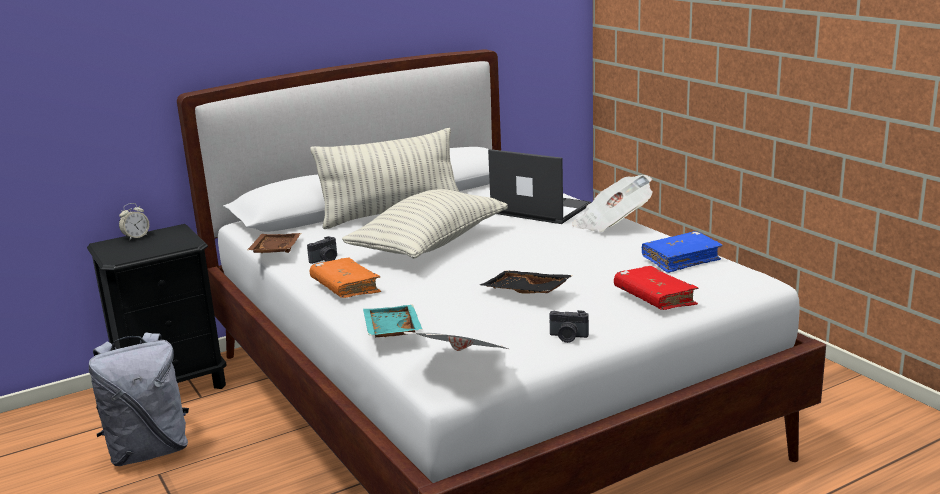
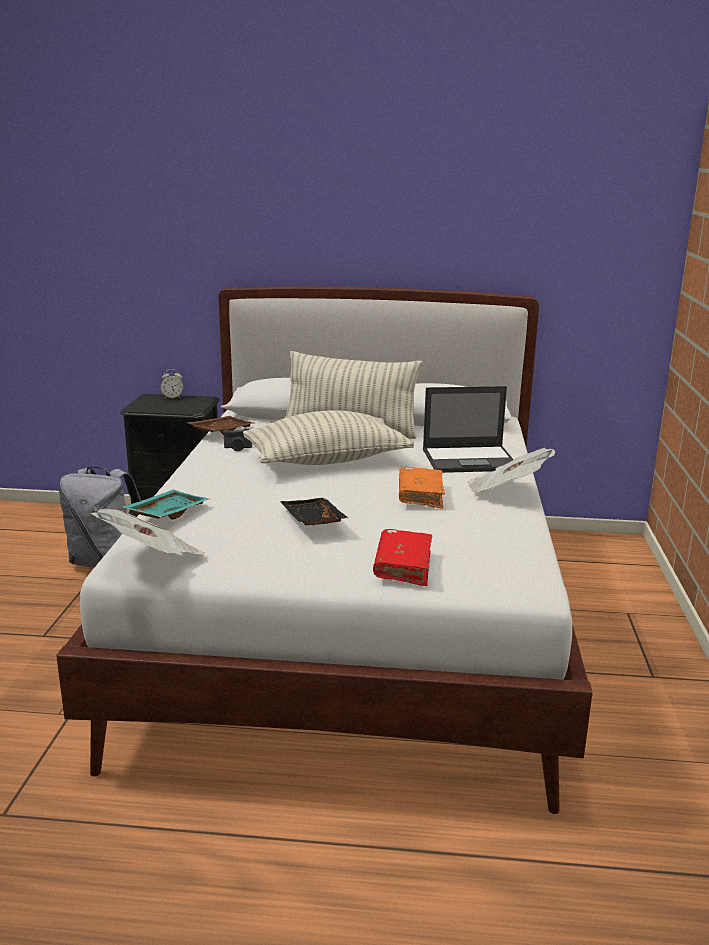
camera: 35 degrees right, 0 degrees up
(345, 287) = (207, 472): orange book -> orange book (420, 496)
(539, 209) = (470, 460): laptop -> laptop turned 105 degrees clockwise
(568, 337) = (269, 569): camera -> none
(681, 260) = (500, 543): blue book -> none

